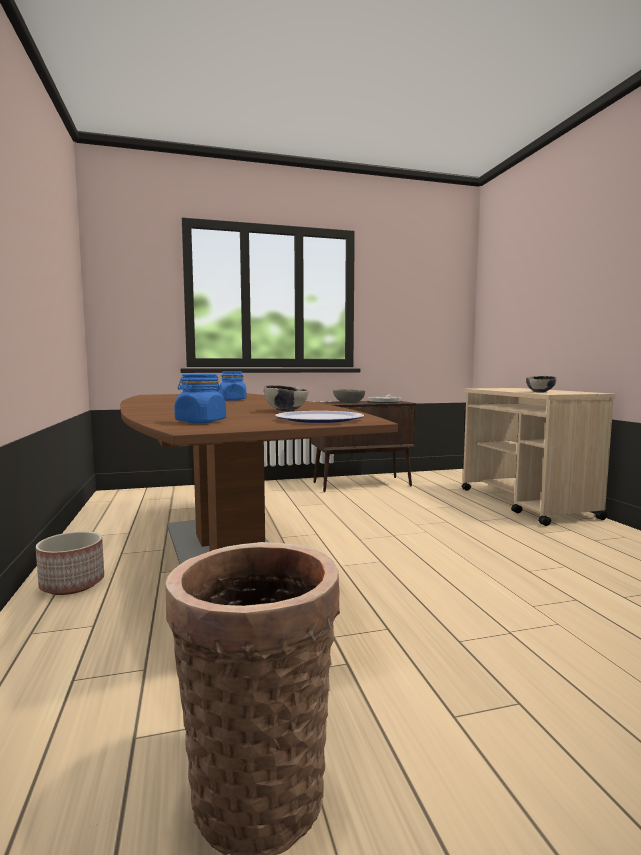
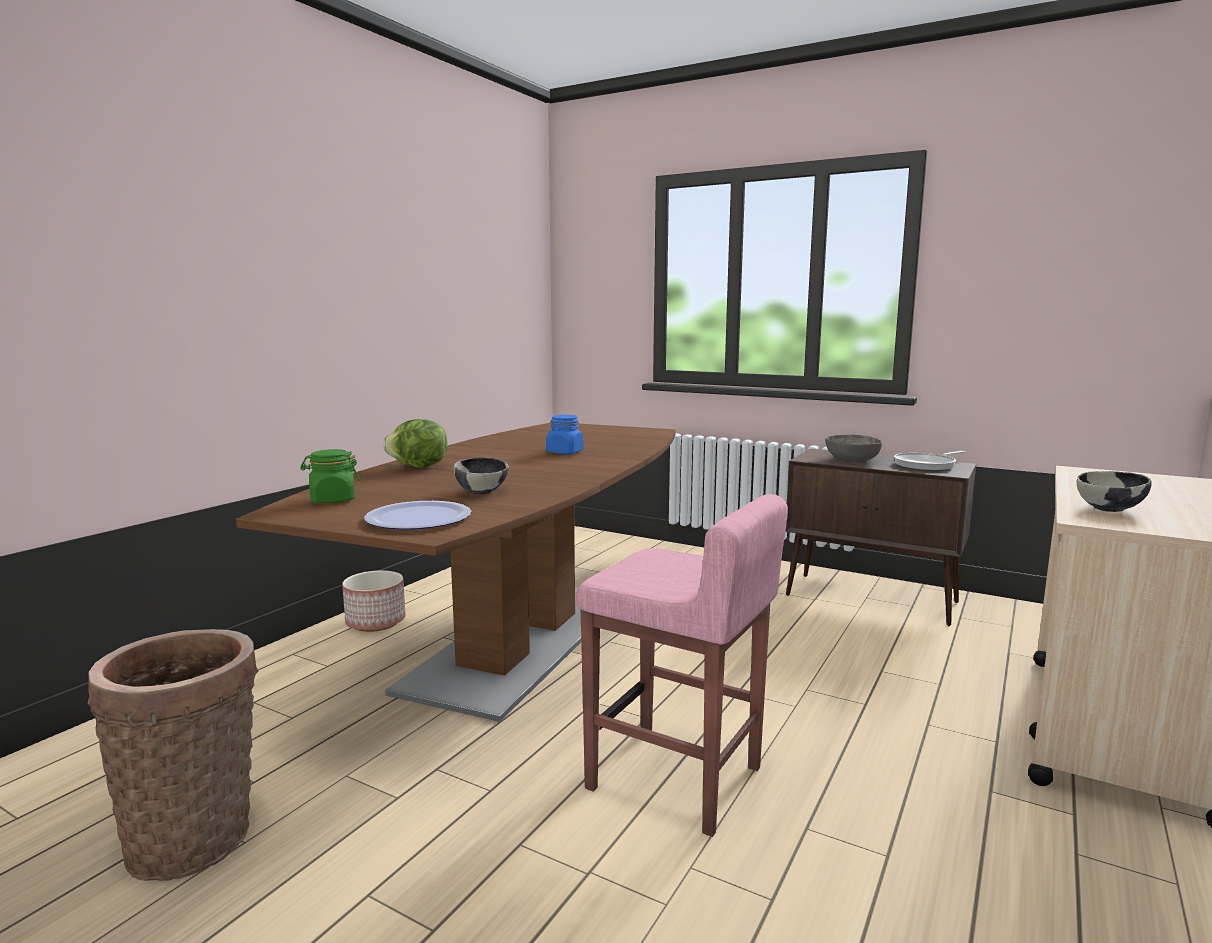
camera: 45 degrees right, 5 degrees up
(168, 409) = (418, 467): none -> lettuce
(200, 421) = (332, 500): blue jar -> green jar
(452, 578) = (677, 779): none -> pink stool

